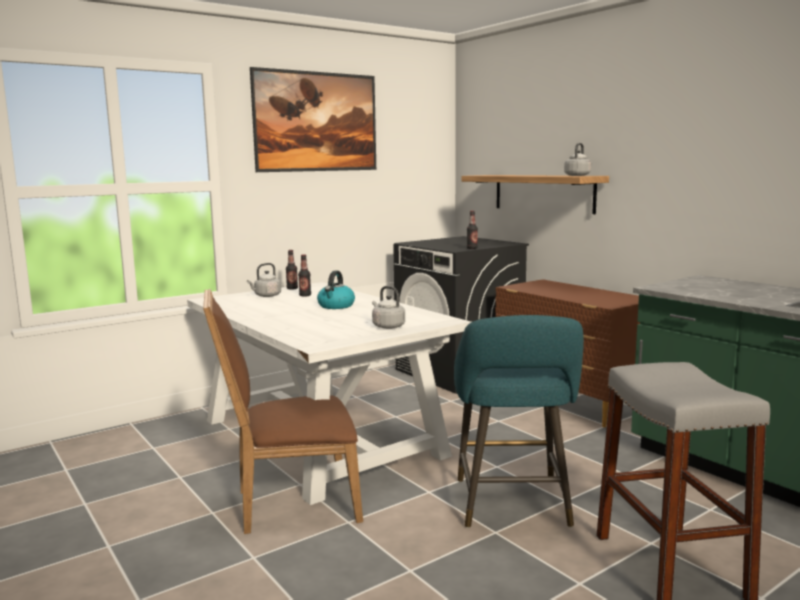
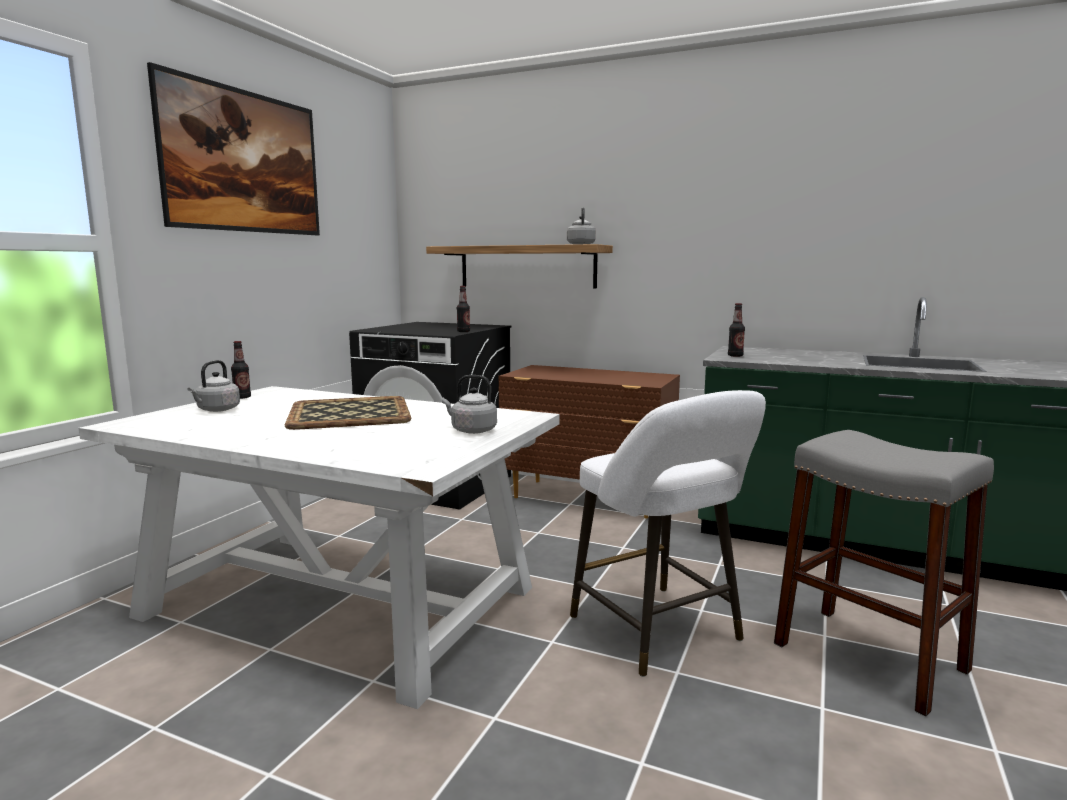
camera: 30 degrees left, 0 degrees up
(289, 504) = (385, 717): brown chair -> none
(305, 295) = (278, 404): bottle -> bottle (735, 356)
(336, 306) = (351, 413): kettle -> tray
(512, 506) = (660, 633): turquoise stool -> white stool

